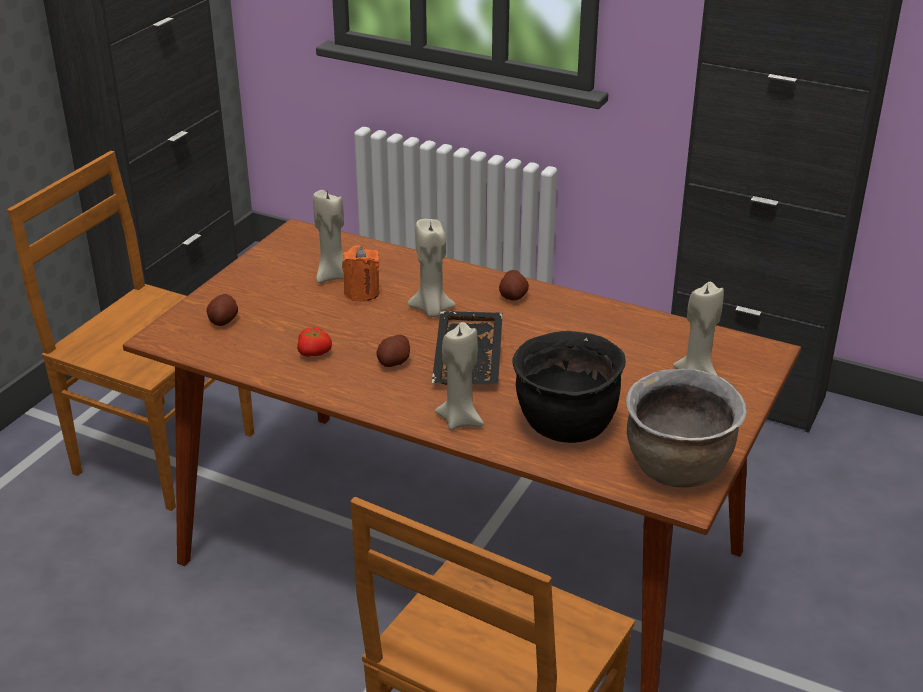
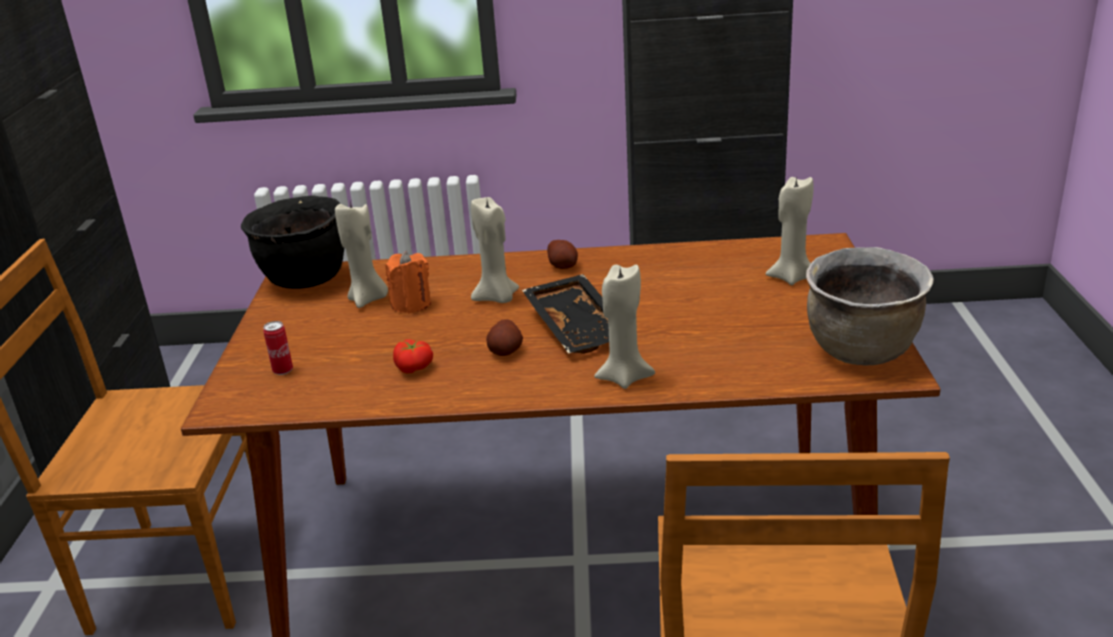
camera: 25 degrees left, 5 degrees down
(223, 320) = (283, 371): potato -> can
(565, 426) = (726, 350): black cooking pot -> black cooking pot (304, 280)

